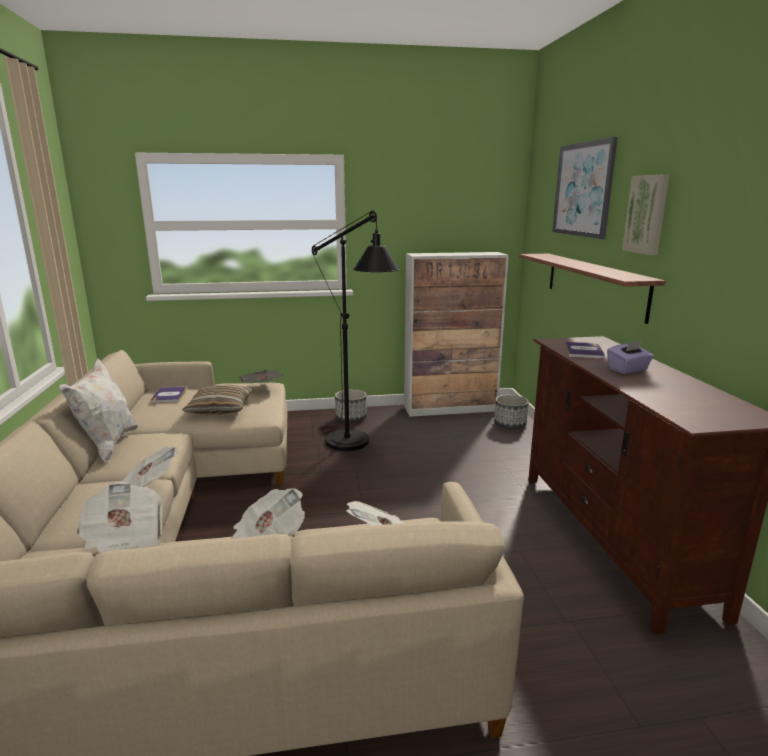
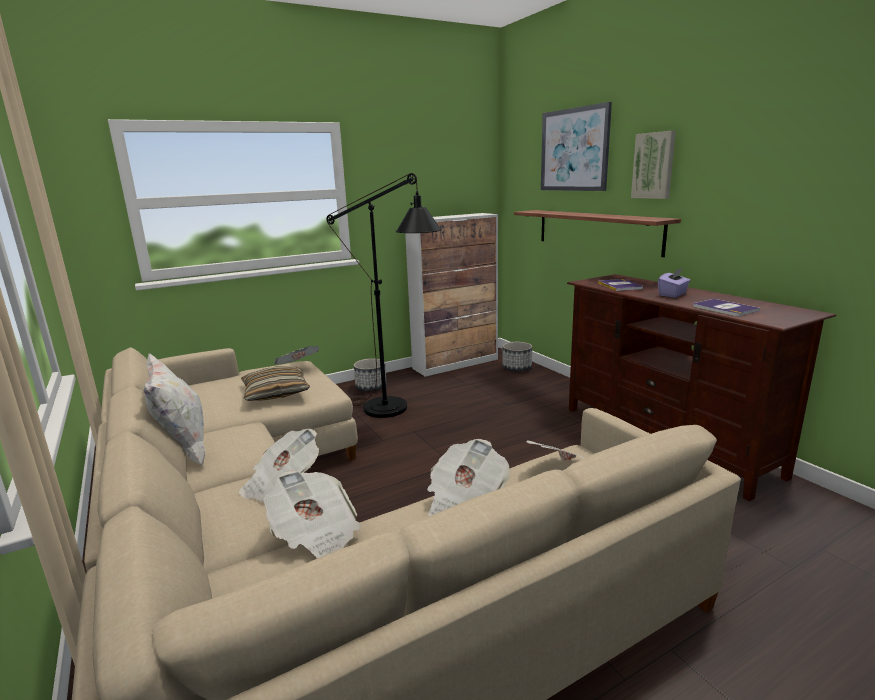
camera: 20 degrees left, 0 degrees up
(169, 395) = (204, 389): book -> book (724, 308)

